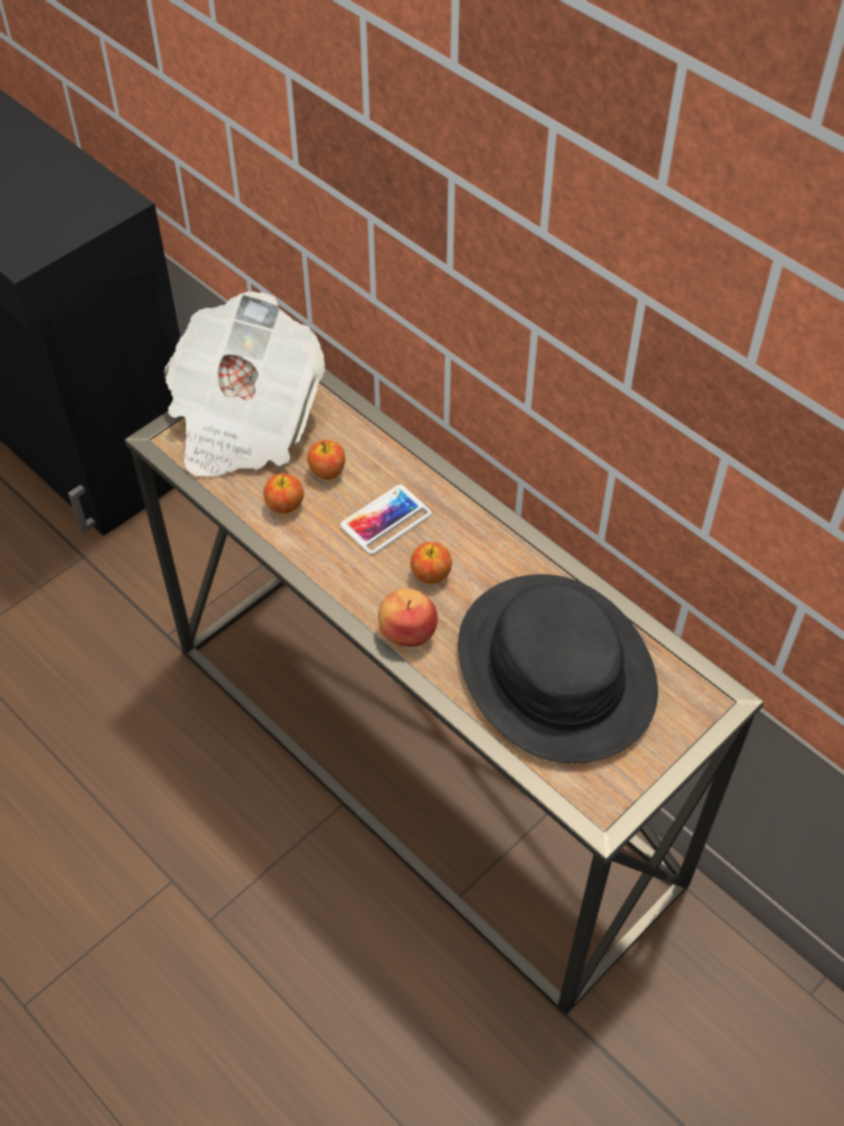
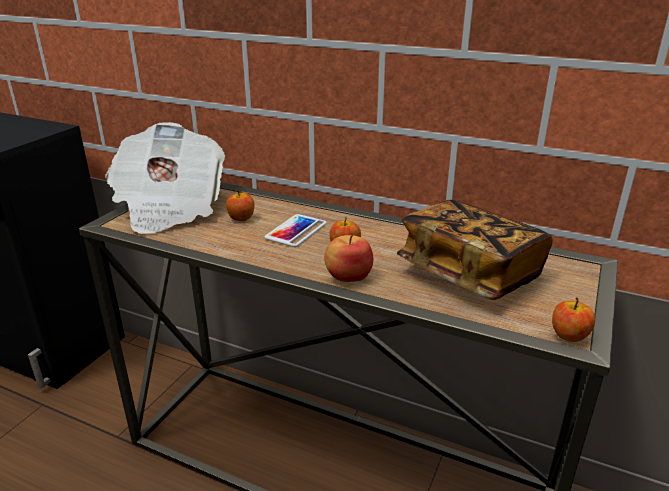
camera: 20 degrees left, 25 degrees down
(285, 505) = (217, 237): apple -> apple (569, 336)
(555, 669) = (469, 273): black hat -> book

